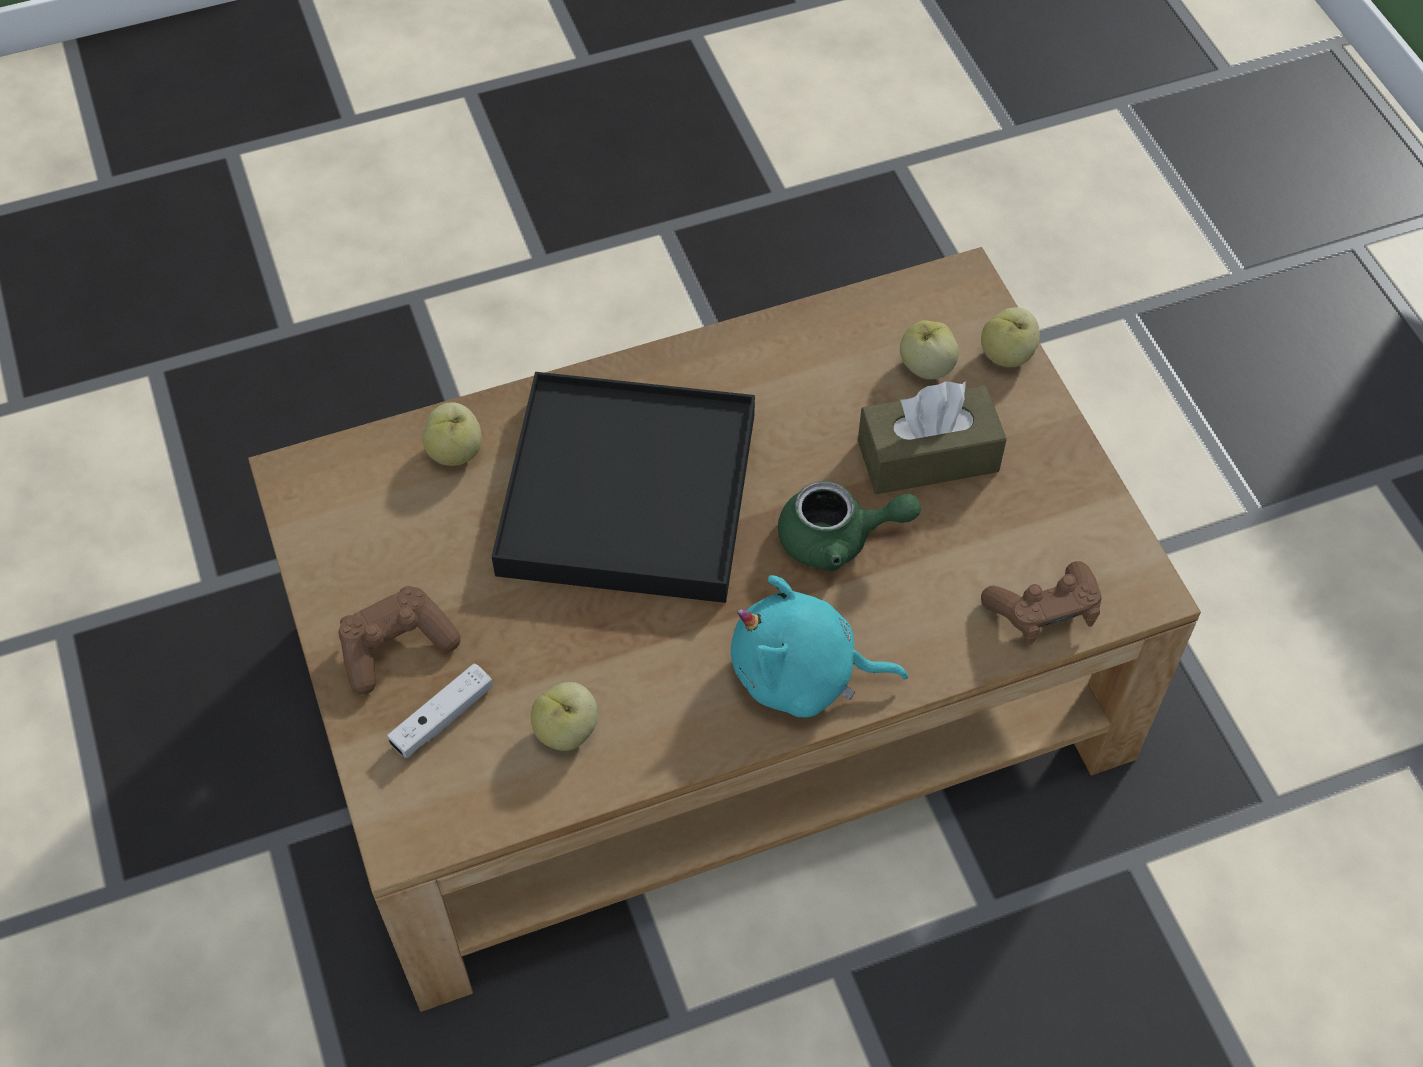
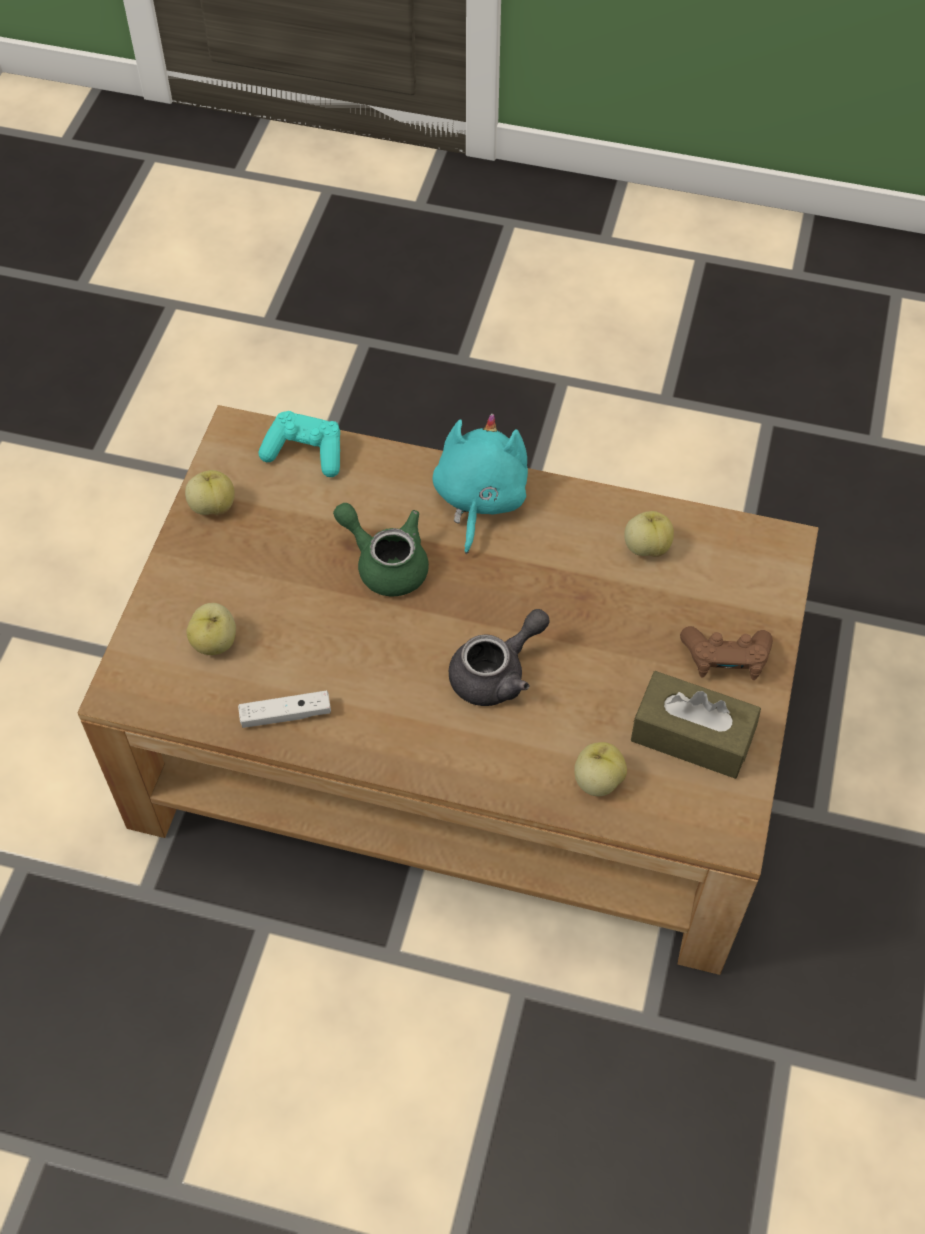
camera: 145 degrees left, 0 degrees up
(442, 718) = (720, 598): white game controller -> white game controller (286, 715)
(629, 494) = (497, 673): black tray -> grey teapot
(802, 675) = (479, 499): turquoise plush toy -> turquoise plush toy turned 120 degrees counterclockwise
(928, 456) = (277, 581): brown tissue box -> brown tissue box (692, 736)
(1007, 355) = (153, 617): apple -> apple (213, 506)
(1044, 612) = (305, 453): brown game controller -> turquoise game controller

